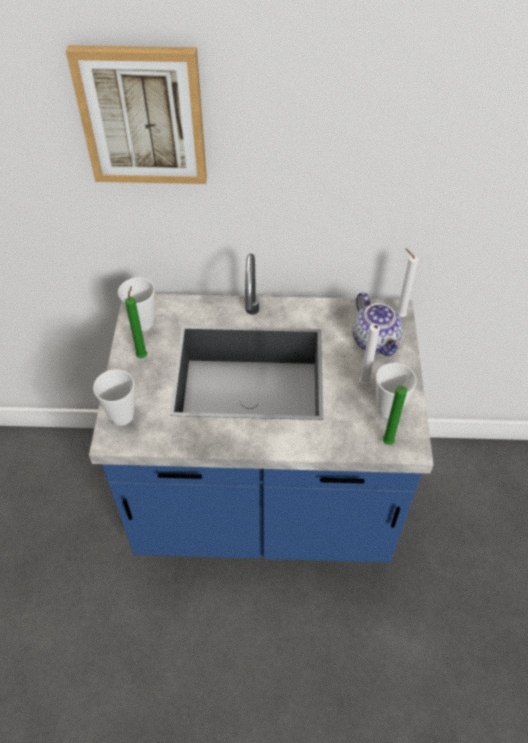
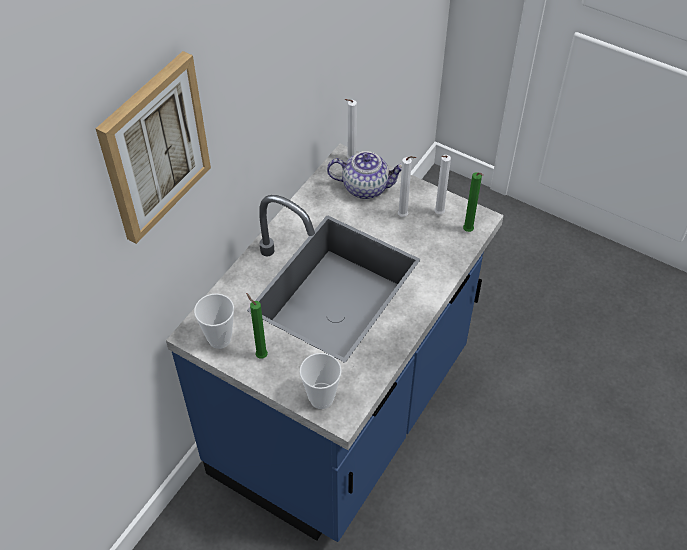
camera: 60 degrees left, 0 degrees up
(388, 409) = (438, 214): cup -> white candle

